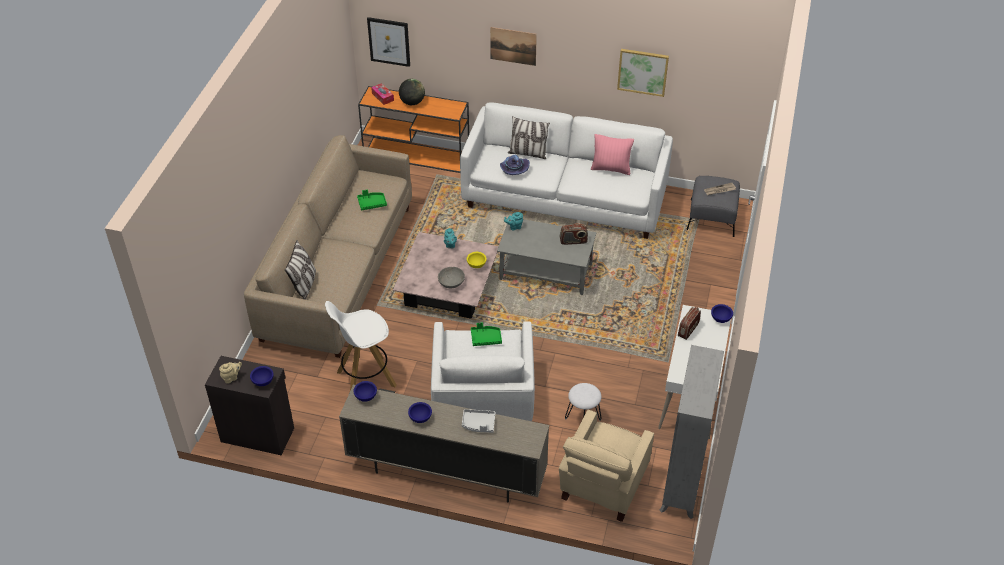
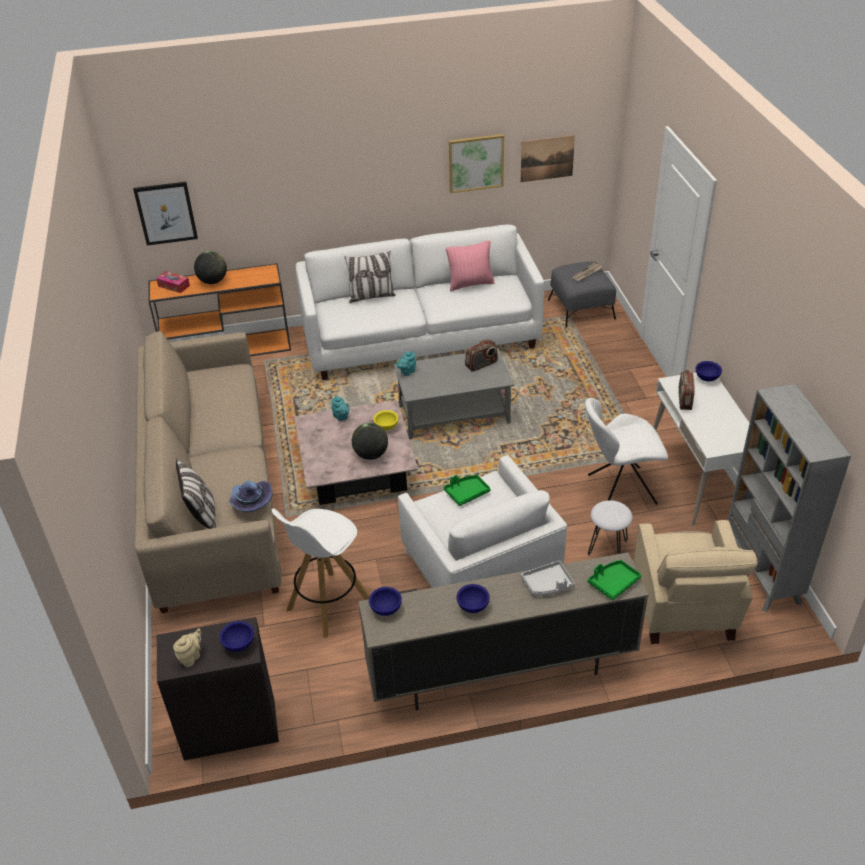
camera: 25 degrees left, 5 degrees down
(372, 203) = (228, 399): green tray -> green tray (613, 583)
(451, 282) = (371, 455): grey bowl -> globe
(513, 46) = (322, 174): picture -> picture (547, 158)
(513, 169) = (367, 315): purple hat -> purple hat (250, 502)
(625, 379) = (619, 490): none -> white chair

